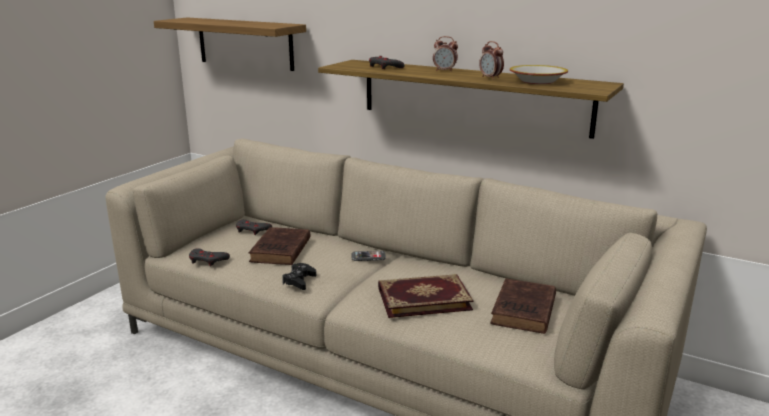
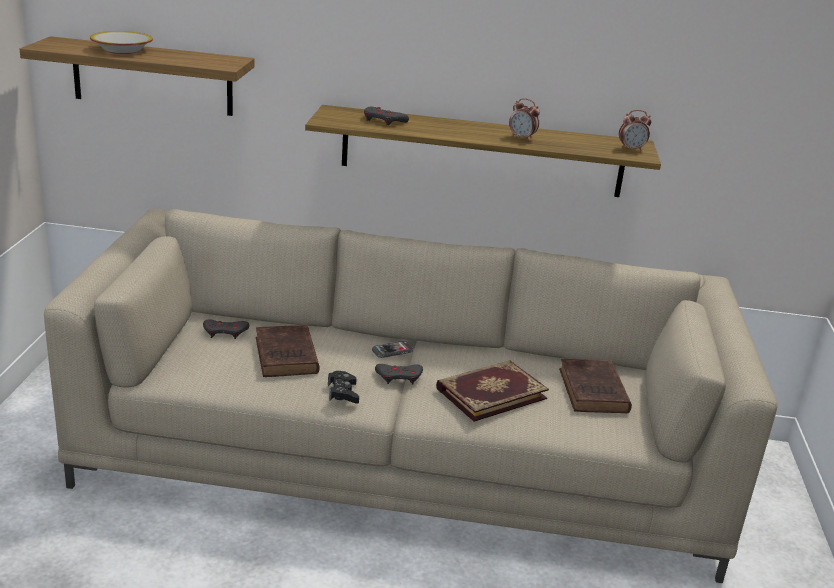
camera: 25 degrees left, 5 degrees up
(208, 260) = (208, 382): grey game controller -> grey game controller (399, 377)
(444, 71) = (459, 126): alarm clock -> alarm clock (631, 149)
(537, 81) = (574, 142): bowl -> bowl (122, 50)

